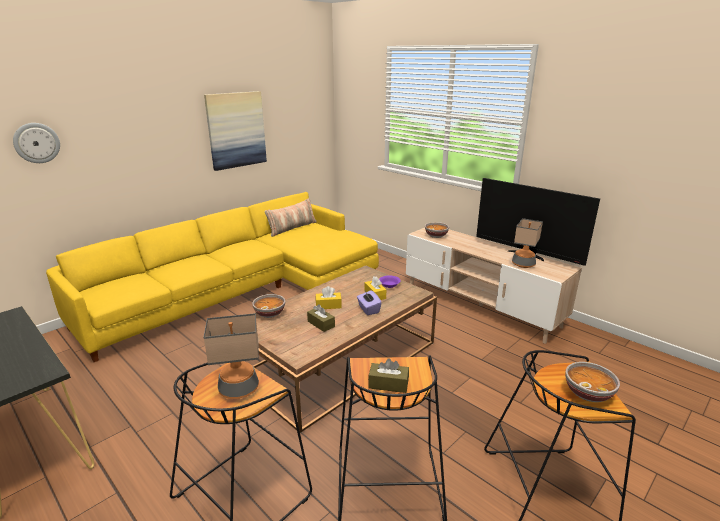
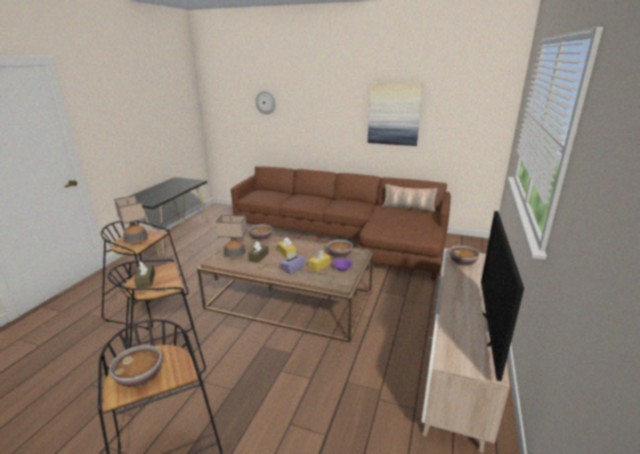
camera: 65 degrees right, 0 degrees up
(244, 290) = (346, 236): yellow sofa -> brown sofa
(360, 280) = (339, 254): none -> bowl
(523, 264) = (454, 330): table lamp -> table lamp (235, 255)

